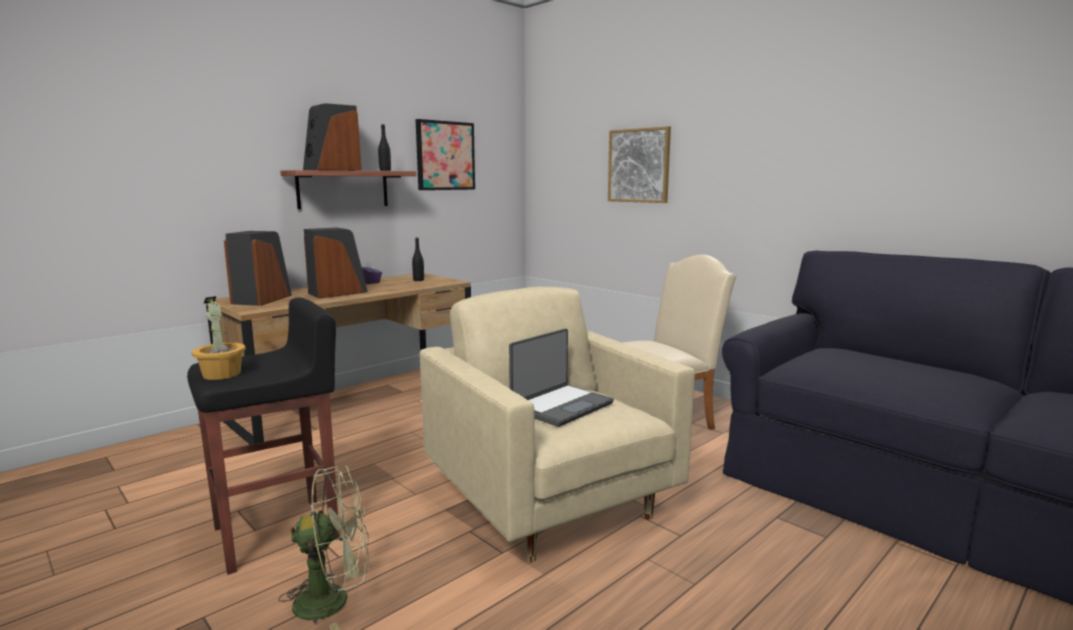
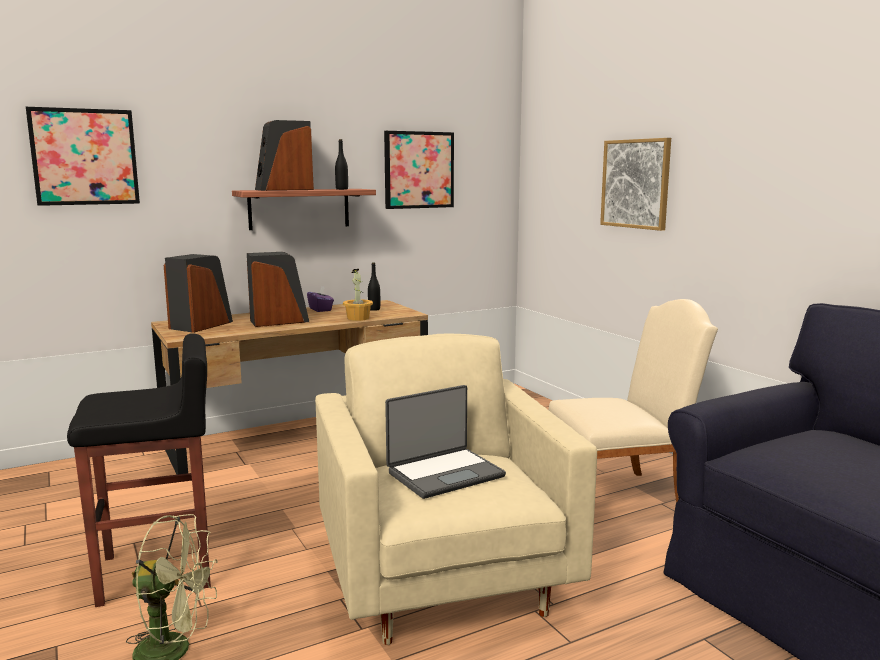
camera: 15 degrees right, 0 degrees up
(130, 133) = (84, 157): none -> picture
(222, 374) = (101, 409): potted plant -> potted plant (358, 318)

